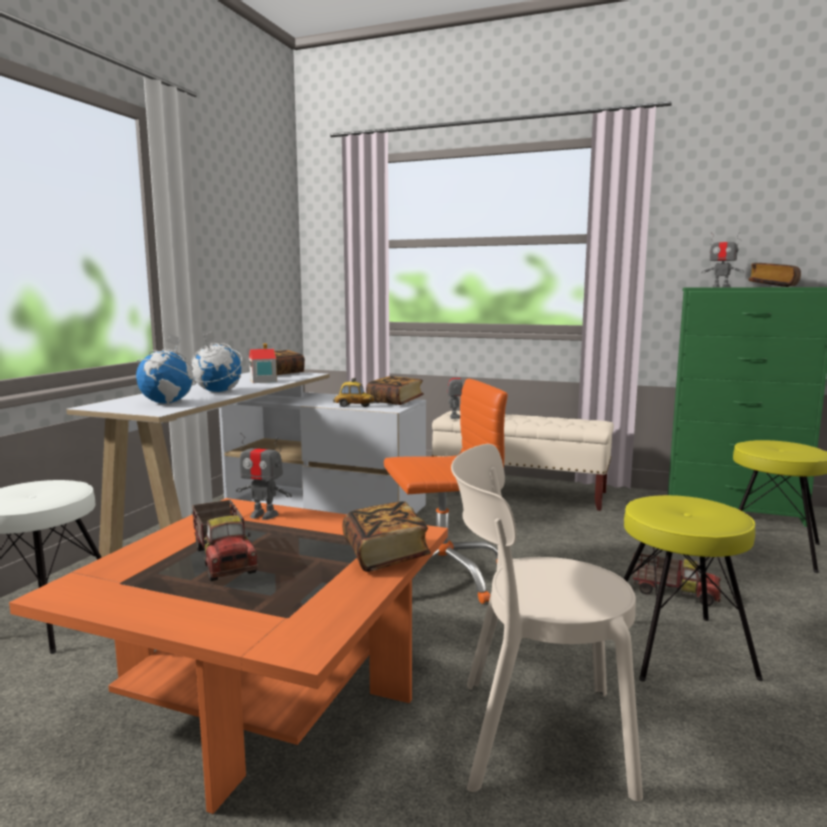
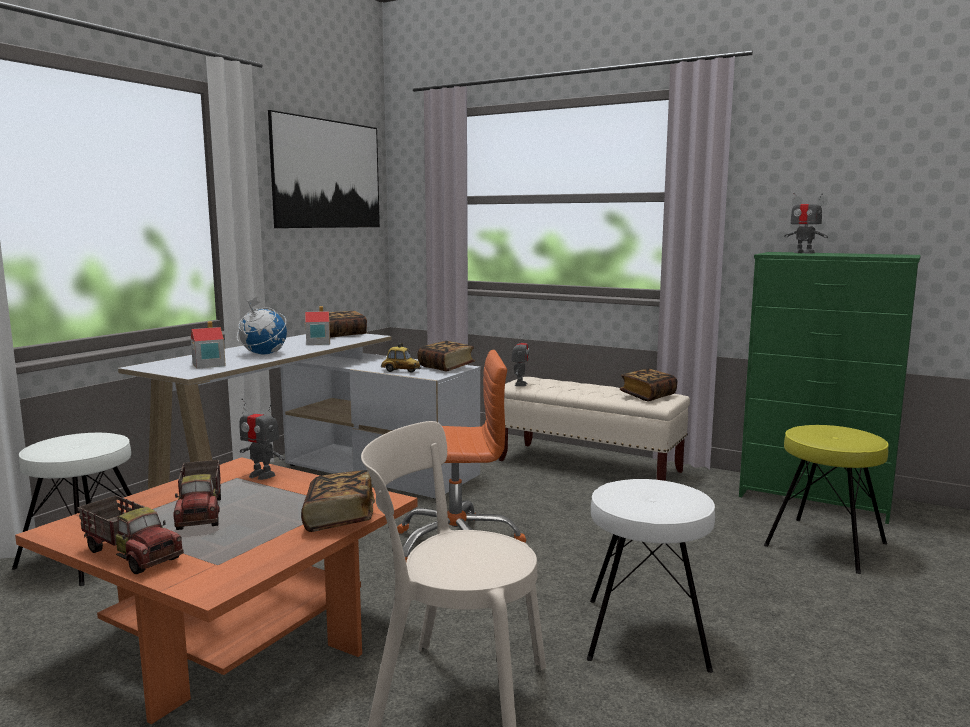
camera: 10 degrees right, 0 degrees up
(168, 403) = (208, 365): globe -> toy house
(251, 215) = (328, 174): none -> picture
(673, 593) = (681, 581): toy truck -> toy truck (132, 554)
(677, 646) = (647, 633): yellow stool -> white stool
(773, 287) = (859, 254): book -> book (648, 396)

